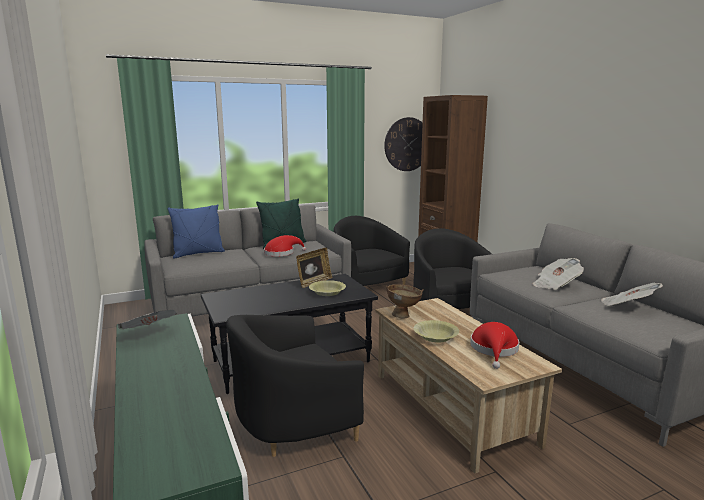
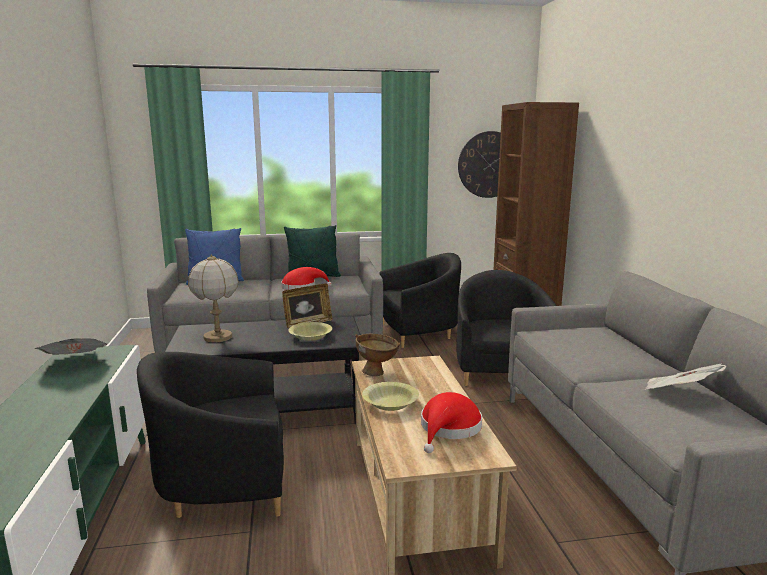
camera: 15 degrees right, 0 degrees up
(248, 300) = (218, 337): none -> table lamp
(366, 284) = (419, 332): black armchair -> black armchair turned 90 degrees clockwise
(555, 285) = (602, 354): newspaper -> none

